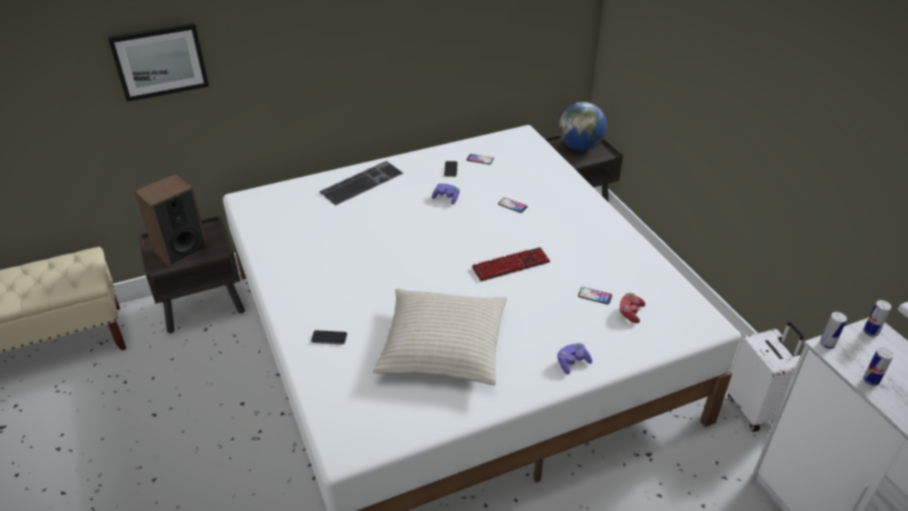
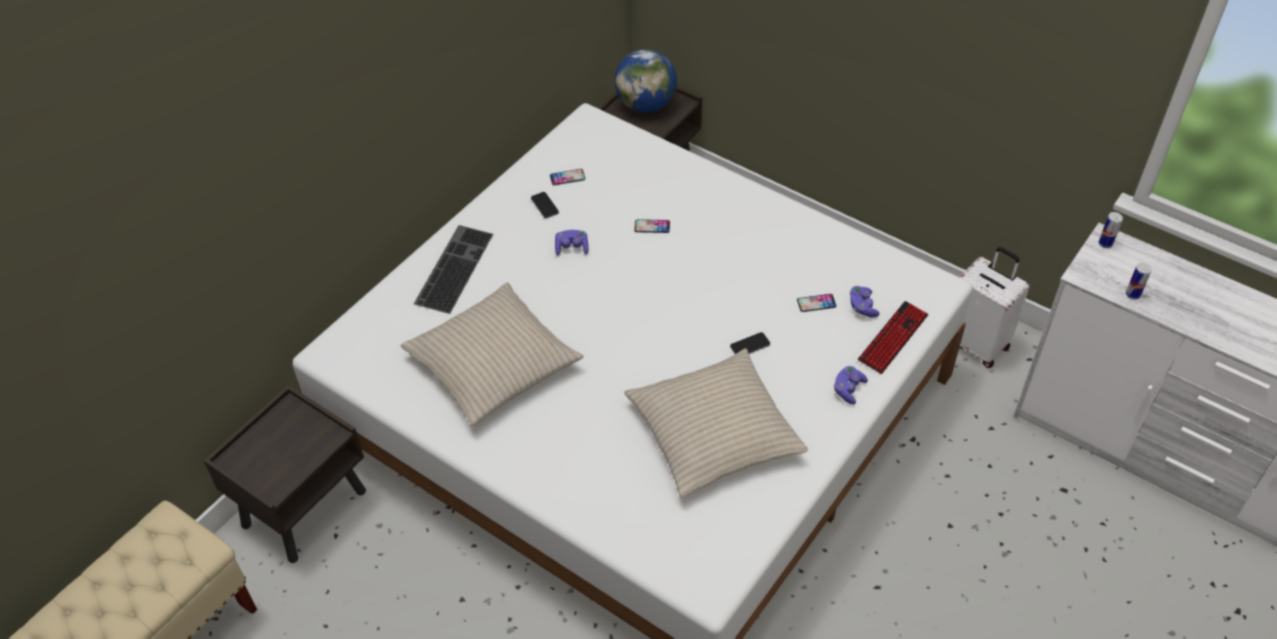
camera: 30 degrees left, 10 degrees up
(160, 61) = (199, 234): picture -> none
(181, 250) = (281, 455): speaker -> none
(329, 338) = (590, 481): phone -> phone (750, 346)
(334, 243) = (492, 364): none -> beige pillow
(511, 265) = (708, 304): keyboard -> keyboard (893, 338)
(630, 313) = (862, 307): red game controller -> purple game controller
(827, 344) = (1080, 273): can -> none

